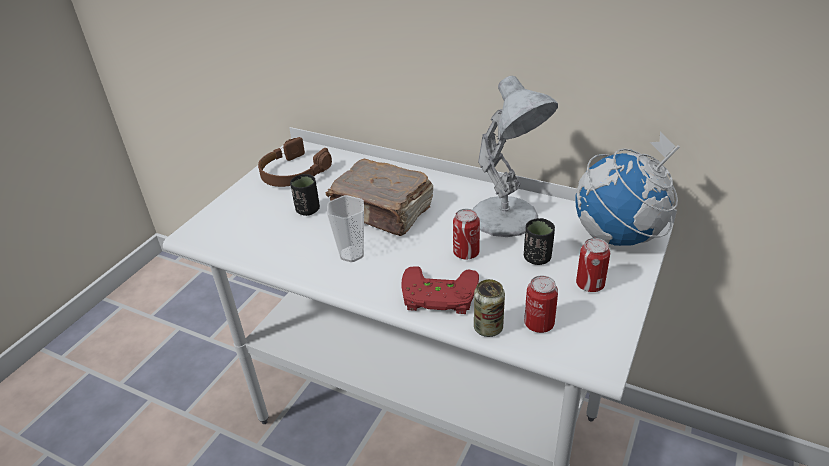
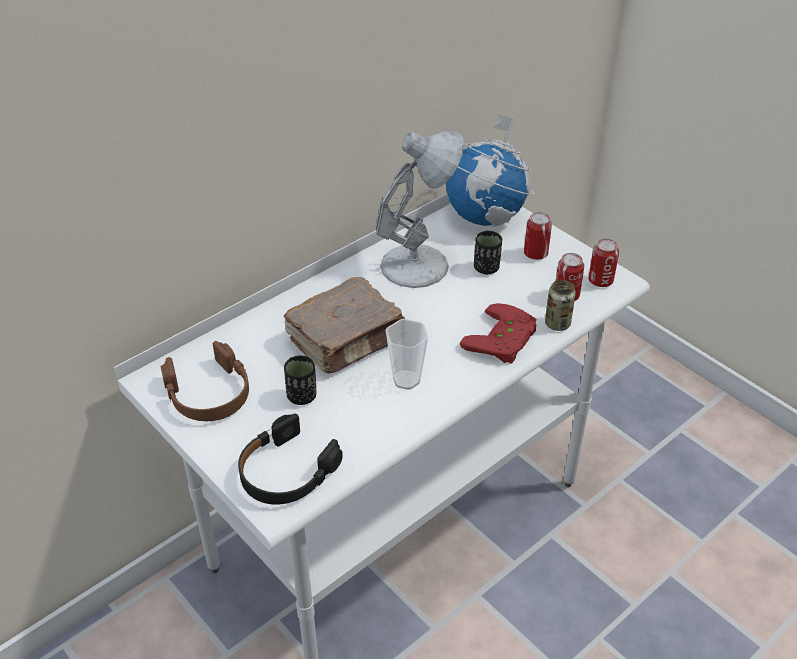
camera: 70 degrees left, 5 degrees up
(228, 227) = (286, 472): none -> black headphones
(466, 253) = (453, 305): can -> can (600, 281)

